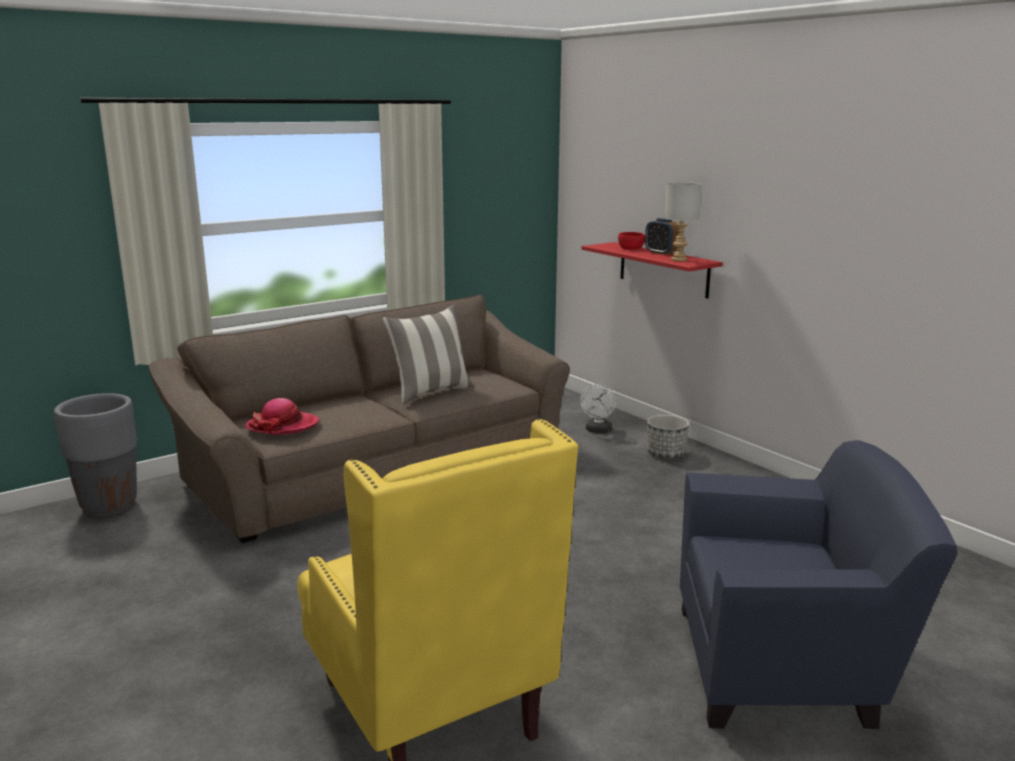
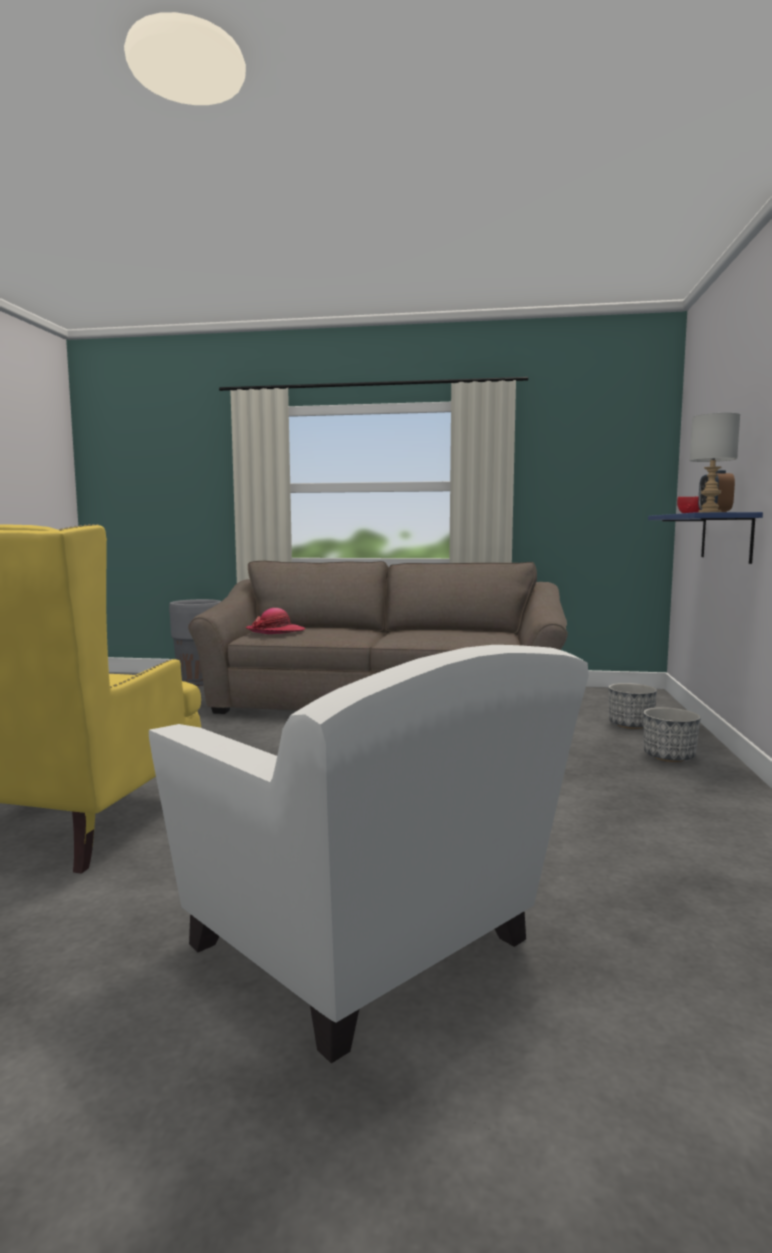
camera: 45 degrees right, 10 degrees down
(430, 392) = (422, 634): pillow -> none
(598, 431) = (631, 725): white fan -> planter
(663, 269) = (726, 537): red shelf -> blue shelf
(784, 666) = (375, 948): blue armchair -> white armchair

